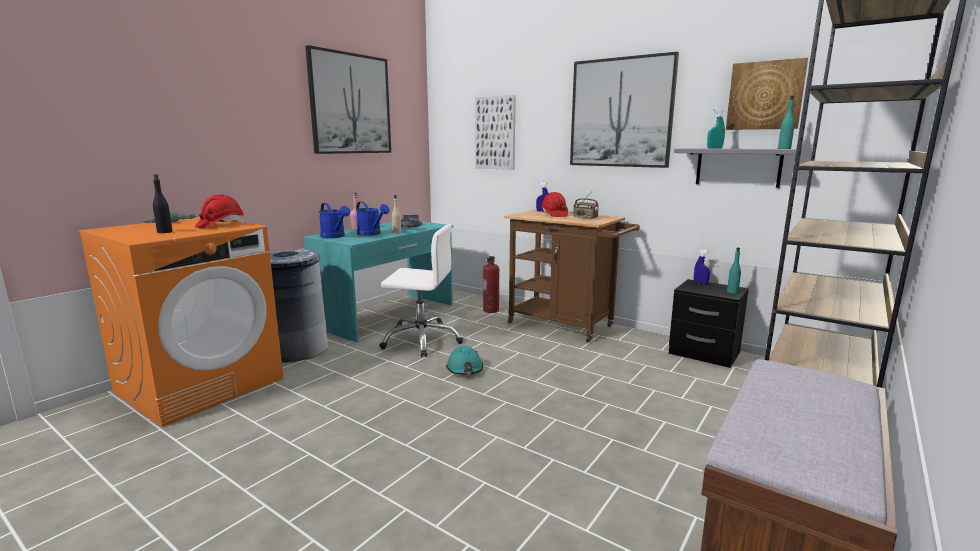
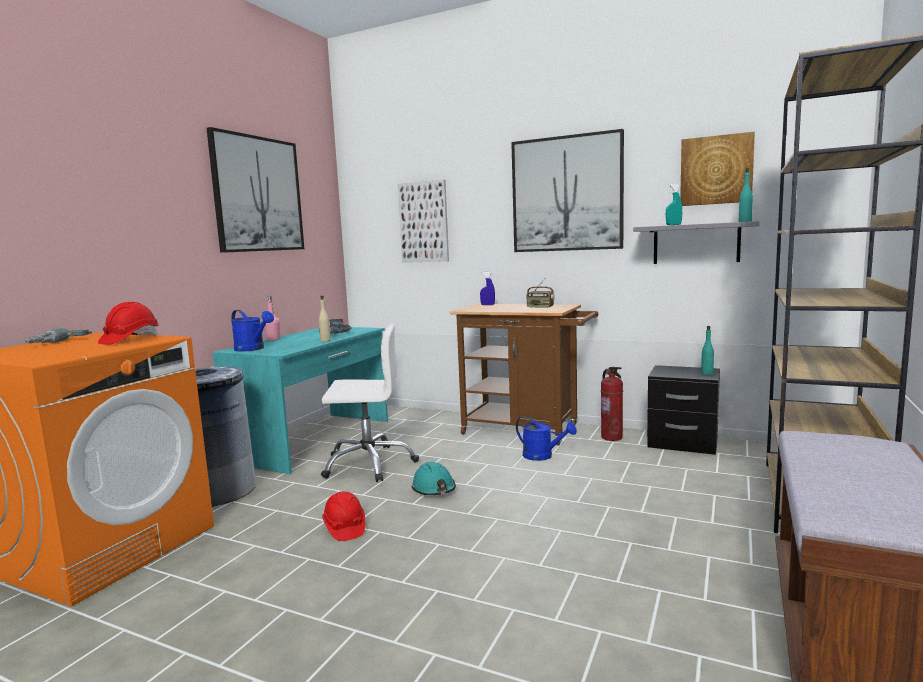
camera: 10 degrees left, 5 degrees down
(164, 232) = (63, 351): black bottle -> none
(372, 234) = (296, 343): blue watering can -> blue watering can (543, 456)
(491, 310) = (435, 422): fire extinguisher -> fire extinguisher (612, 437)
(554, 215) = (504, 307): red hard hat -> red hard hat (344, 528)
(700, 283) = (670, 368): blue spray bottle -> none

